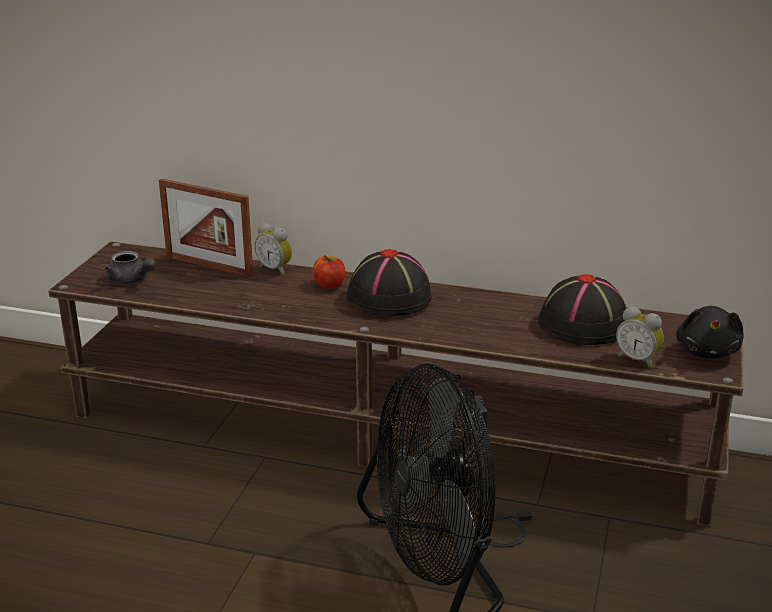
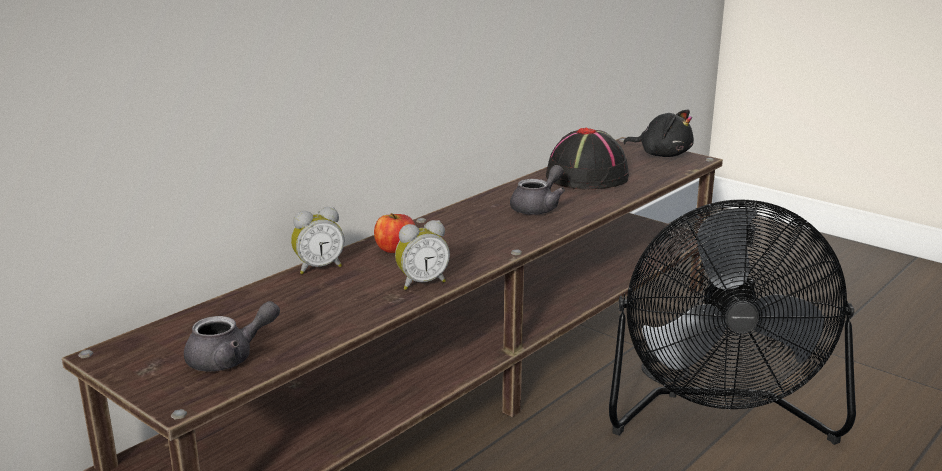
camera: 65 degrees left, 5 degrees down
(209, 266) = (255, 302): picture frame -> none
(390, 298) = (463, 228): black hat -> none
(473, 319) = (538, 207): none -> grey teapot
(638, 360) = (660, 174): alarm clock -> alarm clock (421, 283)

